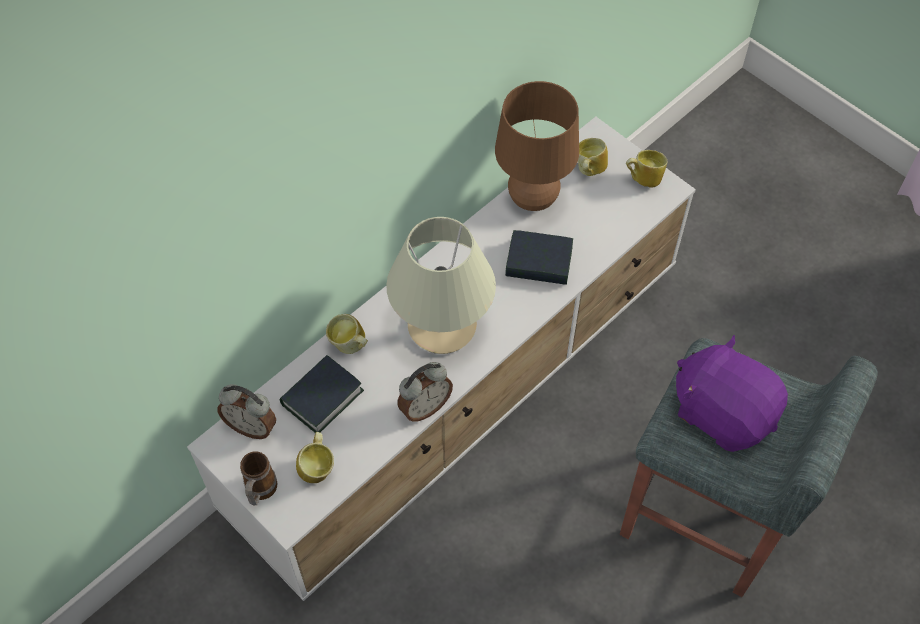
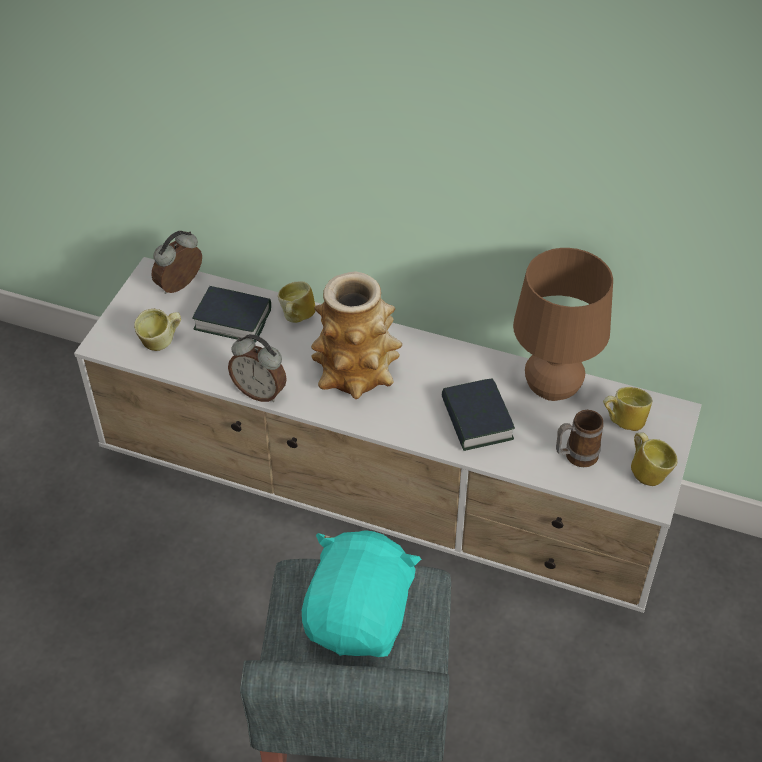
camera: 65 degrees right, 10 degrees down
(252, 426) = (181, 287): alarm clock -> alarm clock turned 45 degrees clockwise
(260, 492) = (121, 316): mug -> mug (575, 457)
(441, 325) = (356, 372): beige table lamp -> vase
(723, 411) = (360, 617): purple plush toy -> turquoise plush toy

